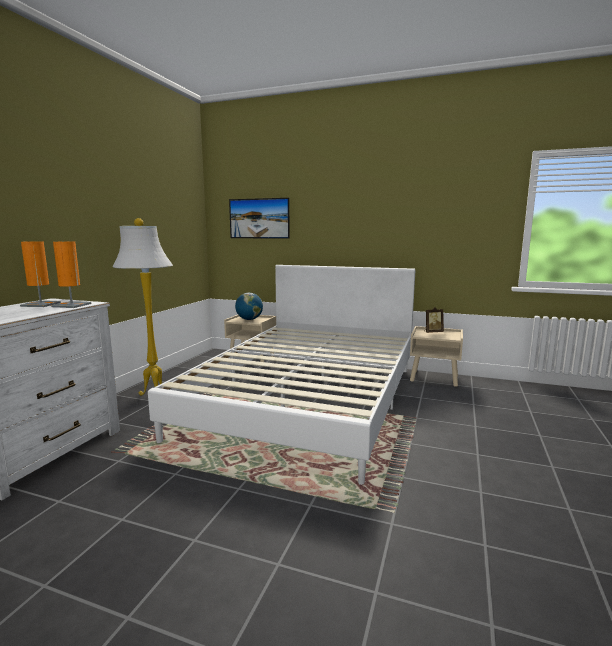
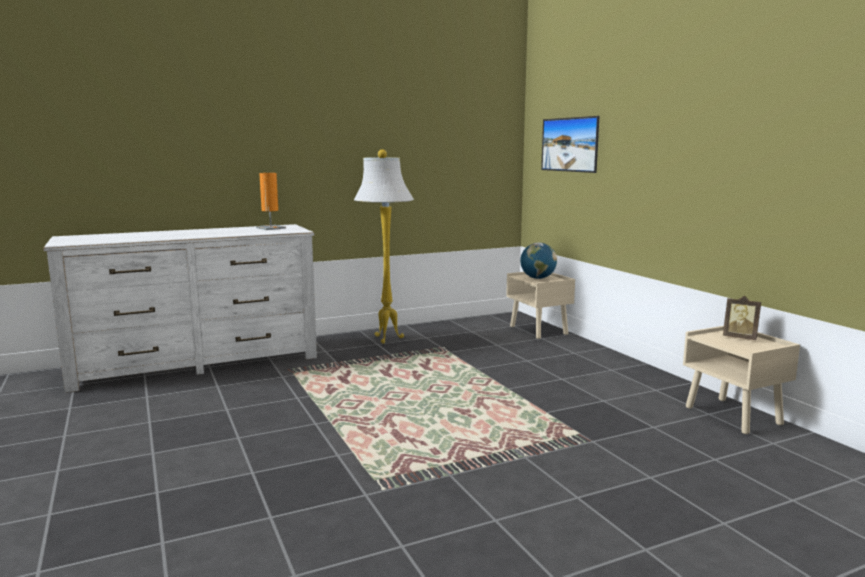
camera: 45 degrees right, 0 degrees up
(71, 305) = (283, 231): orange table lamp -> none
(308, 399) = (511, 384): white bed -> none

